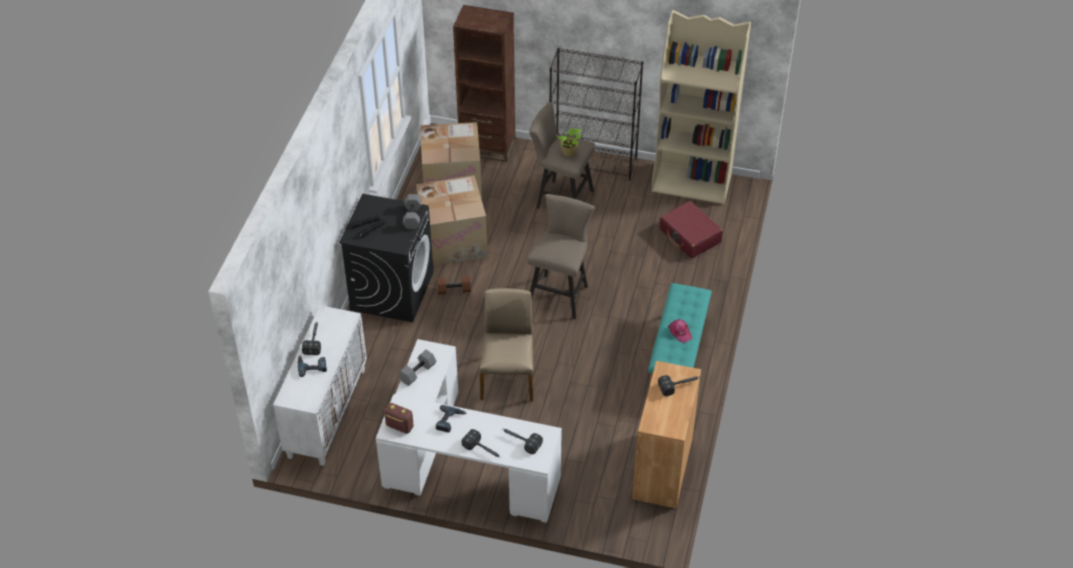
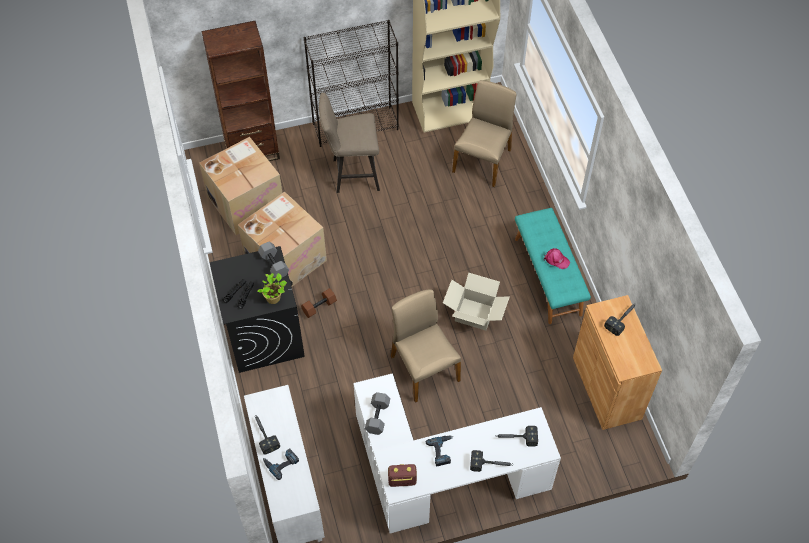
camera: 30 degrees left, 10 degrees up
(560, 293) = (413, 265): beige stool -> none
(569, 152) = (360, 132): potted plant -> potted plant (274, 298)
(586, 355) = (474, 314): none -> cardboard box
(690, 236) = (483, 160): red suitcase -> beige chair

